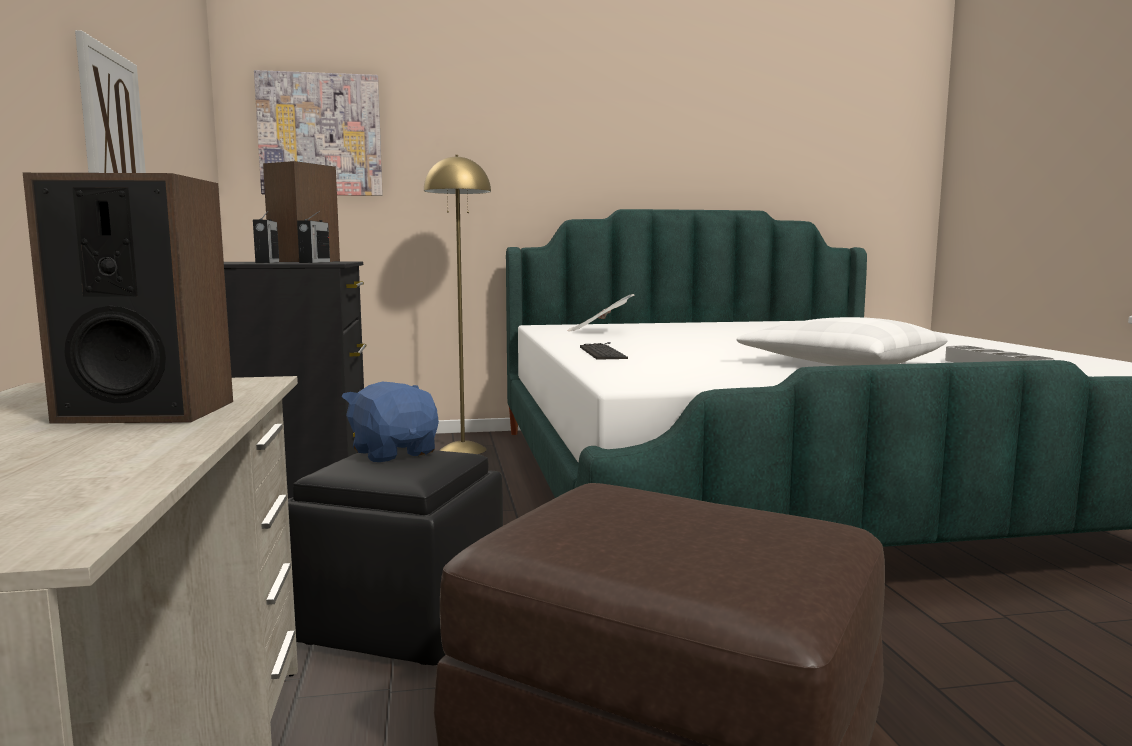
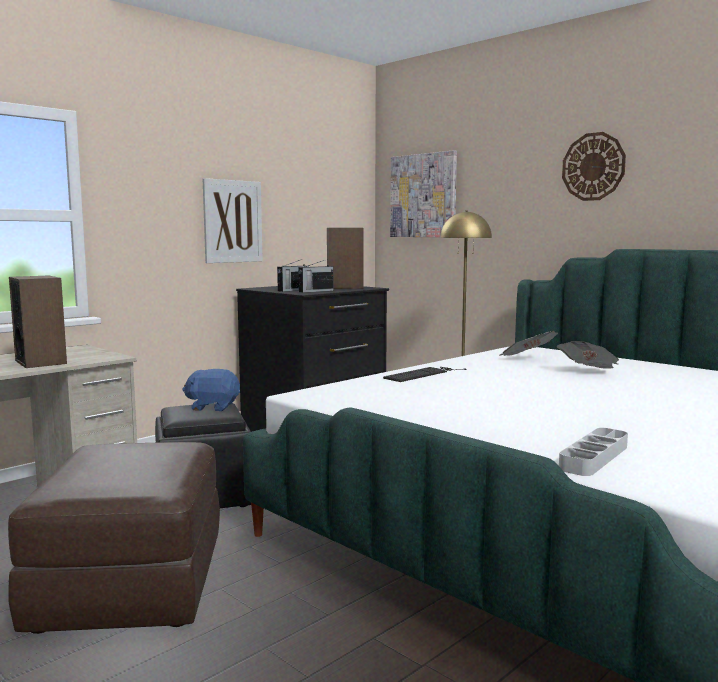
camera: 55 degrees right, 0 degrees up
(394, 452) = (213, 407): blue plush toy -> blue plush toy turned 105 degrees counterclockwise
(573, 118) = (593, 166): none -> wall clock
(687, 332) = (589, 372): none -> newspaper
(840, 363) = (498, 419): white pillow -> none

